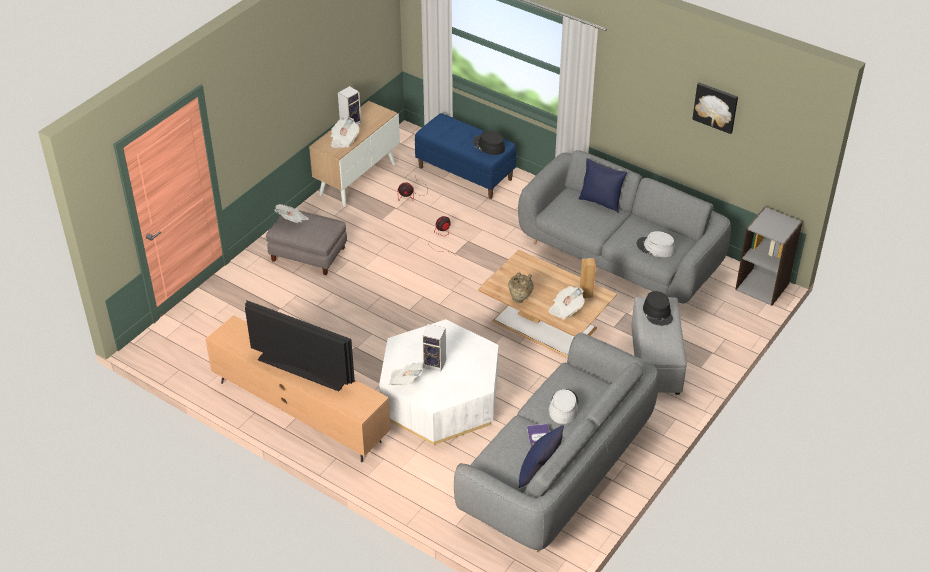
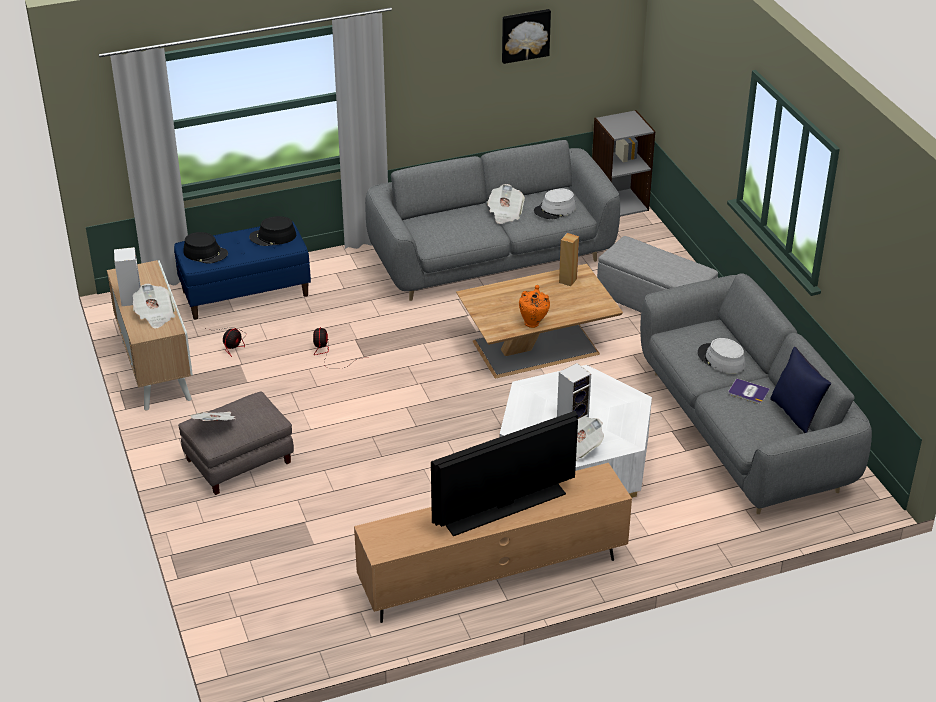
camera: 55 degrees left, 5 degrees down
(520, 300) = (533, 323): beige vase -> orange vase
(565, 309) = (577, 302): newspaper -> newspaper (505, 213)
(601, 202) = (451, 210): blue pillow -> none
(658, 312) = (636, 253): black hat -> black hat (205, 253)

